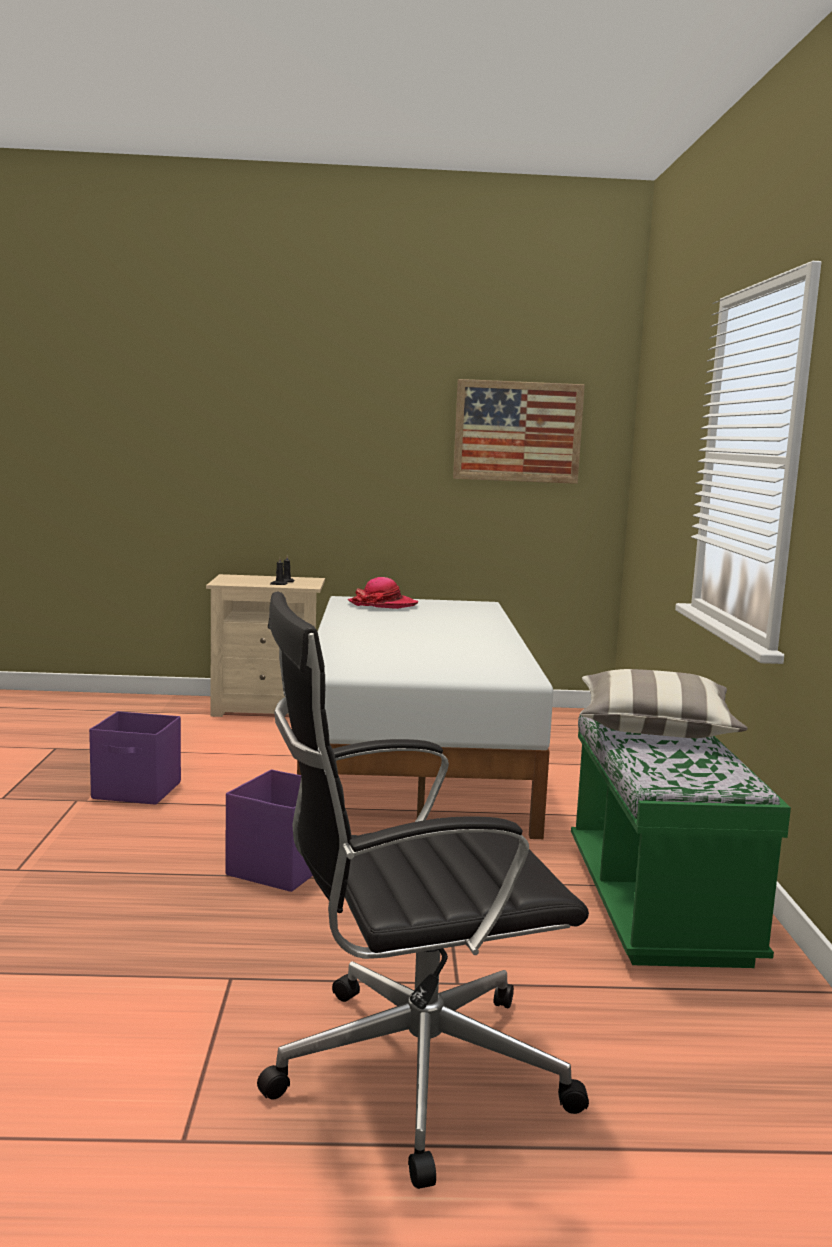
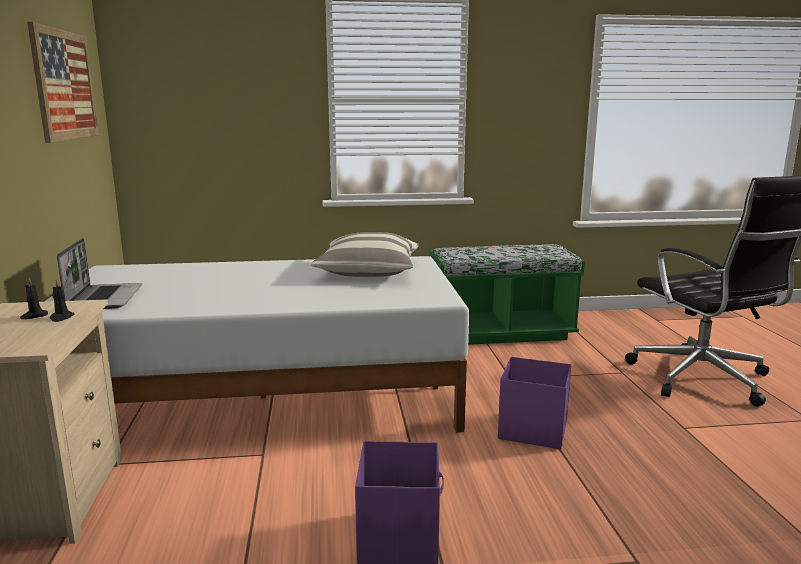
camera: 95 degrees left, 5 degrees up
(383, 605) = (104, 298): hat -> laptop
(655, 728) = (478, 250): pillow -> pillow (368, 271)

